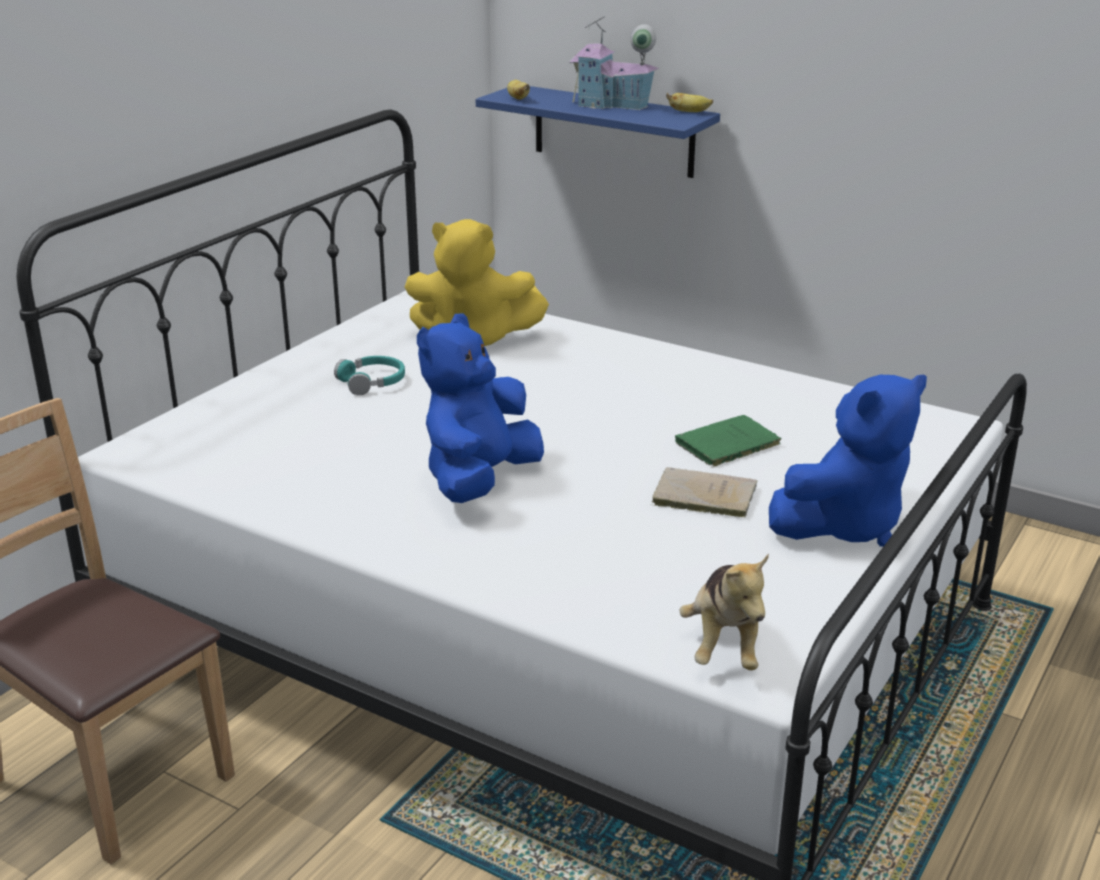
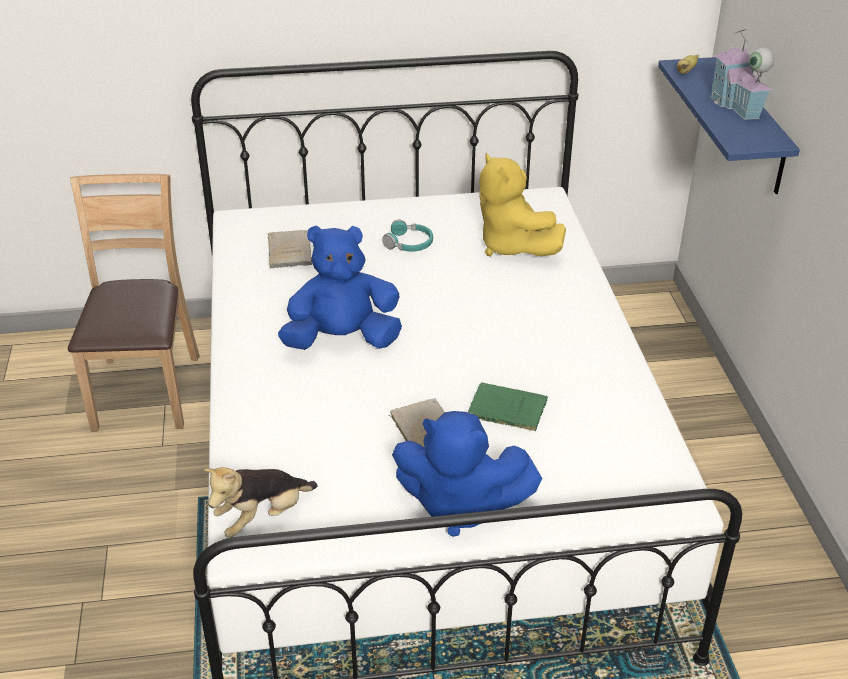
camera: 50 degrees right, 10 degrees up
(254, 446) = (289, 250): none -> beige book
(689, 112) = (776, 138): banana -> none

